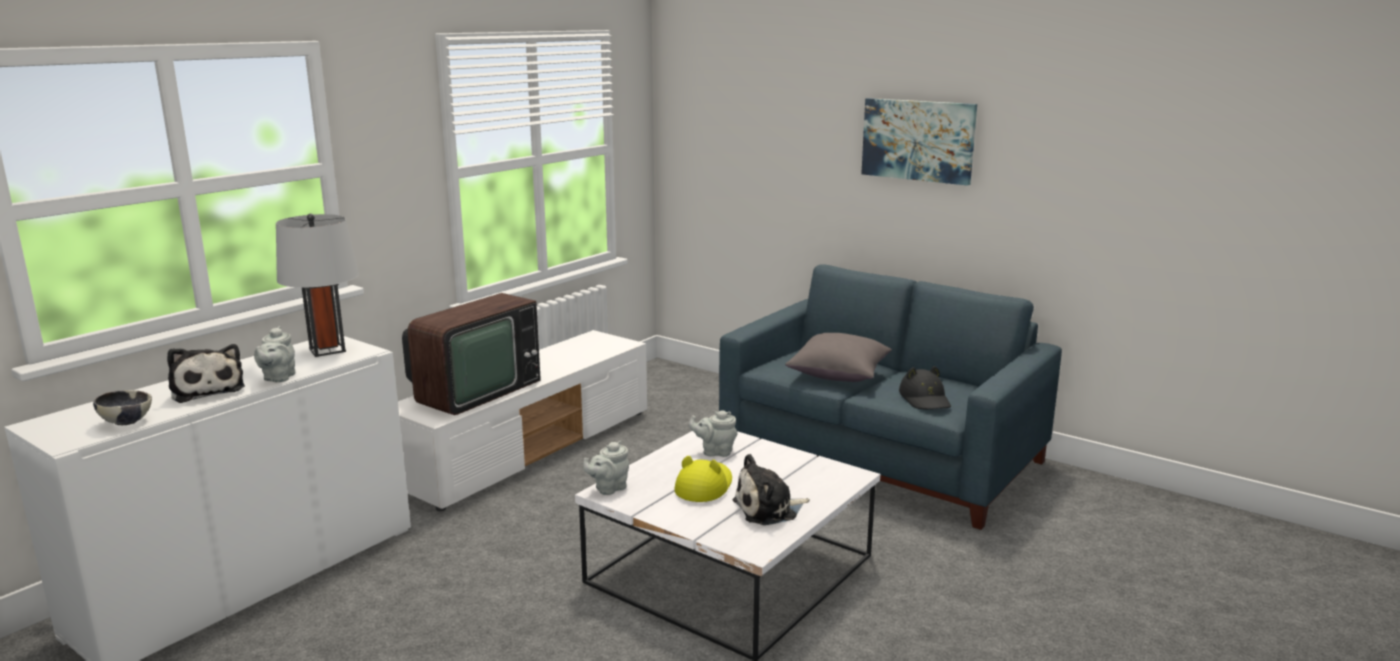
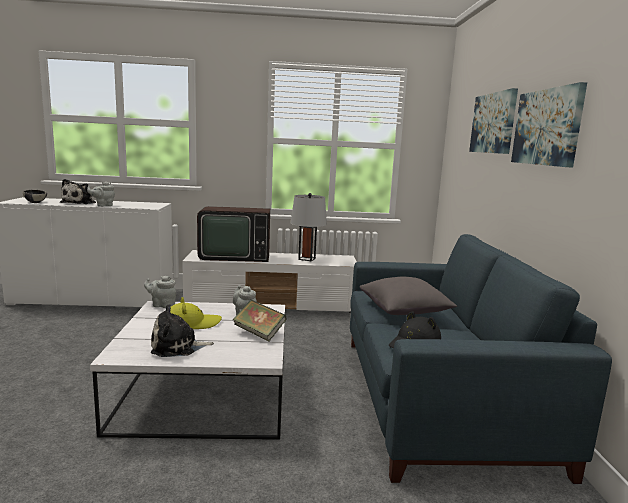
camera: 50 degrees right, 5 degrees down
(327, 350) = (146, 205): grey table lamp -> grey table lamp (306, 259)
(769, 509) = (177, 347): plush toy -> plush toy turned 45 degrees counterclockwise
(780, 459) = (259, 333): none -> book
(800, 122) = (493, 123): none -> picture

